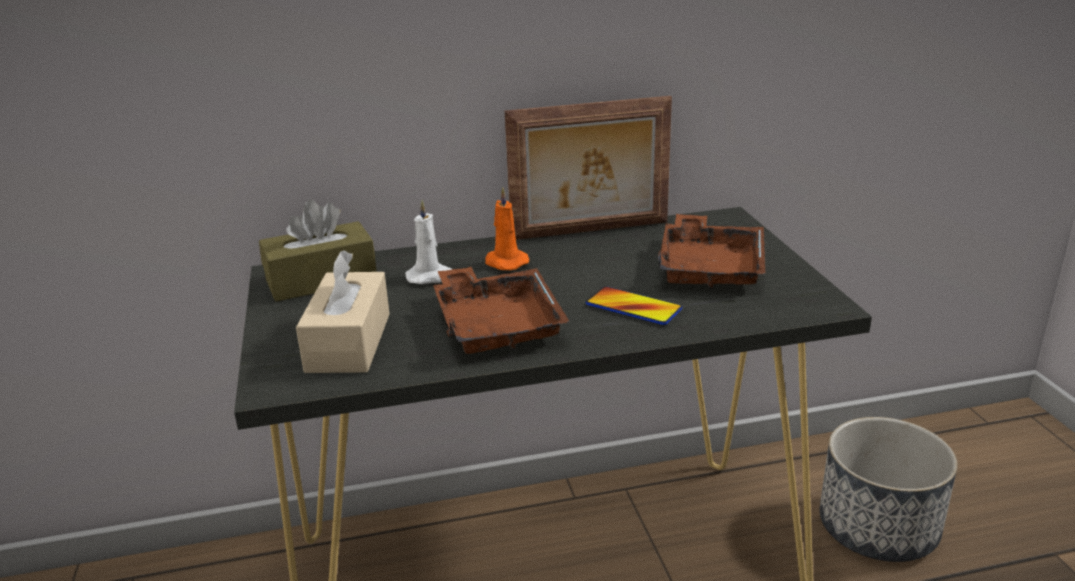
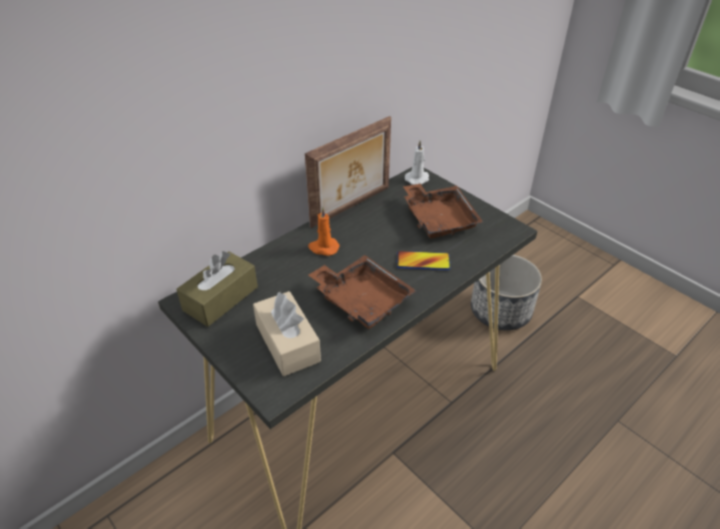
camera: 30 degrees left, 15 degrees up
(431, 277) = (289, 273): white candle -> white candle (417, 179)

